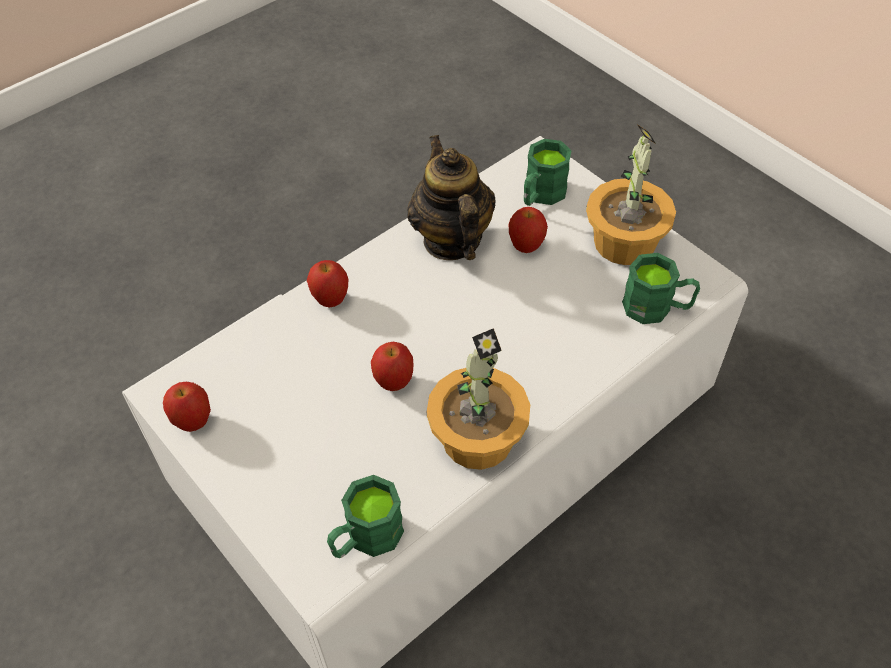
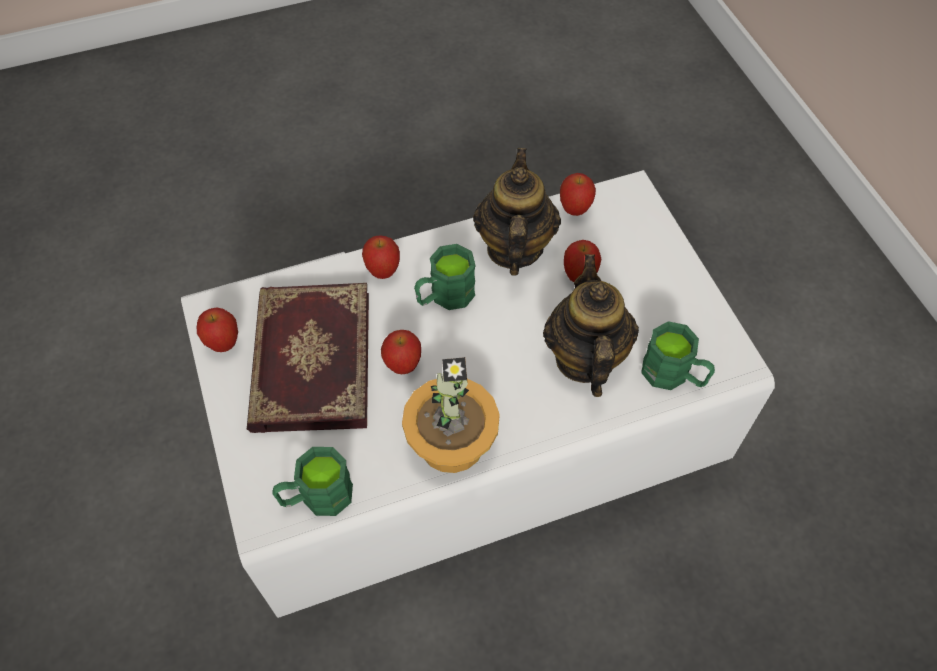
camera: 20 degrees right, 5 degrees up
(294, 409) = (309, 360): none -> book
(492, 188) = (574, 209): none -> apple
(541, 195) = (616, 230): green mug -> green mug (444, 296)
(567, 319) = (584, 358): none -> teapot
(623, 242) = (672, 300): potted plant -> none

